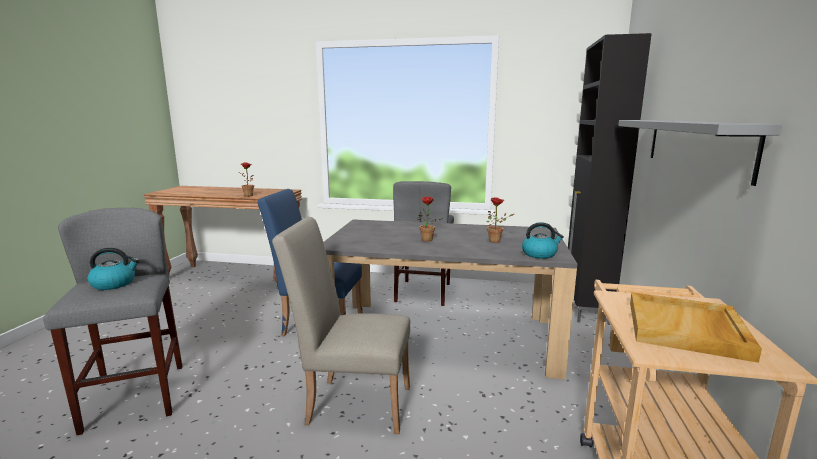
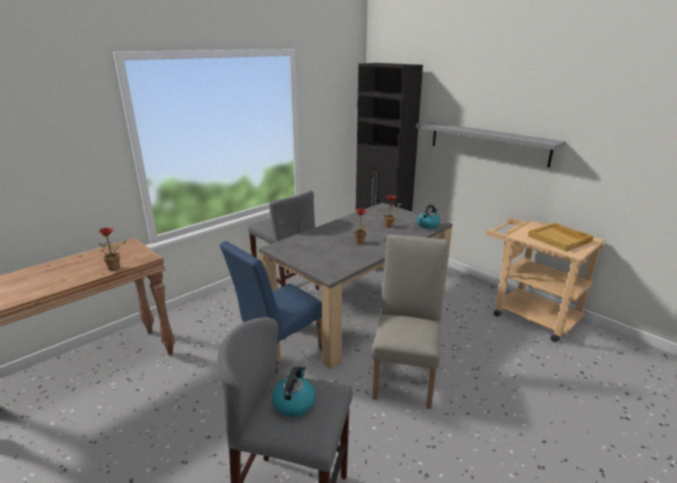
camera: 55 degrees left, 10 degrees up
(351, 403) = (406, 374): beige chair -> beige chair turned 150 degrees clockwise

